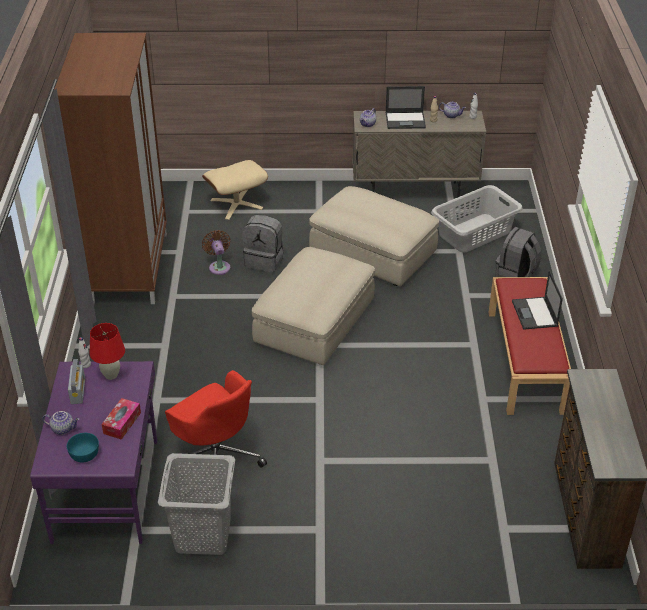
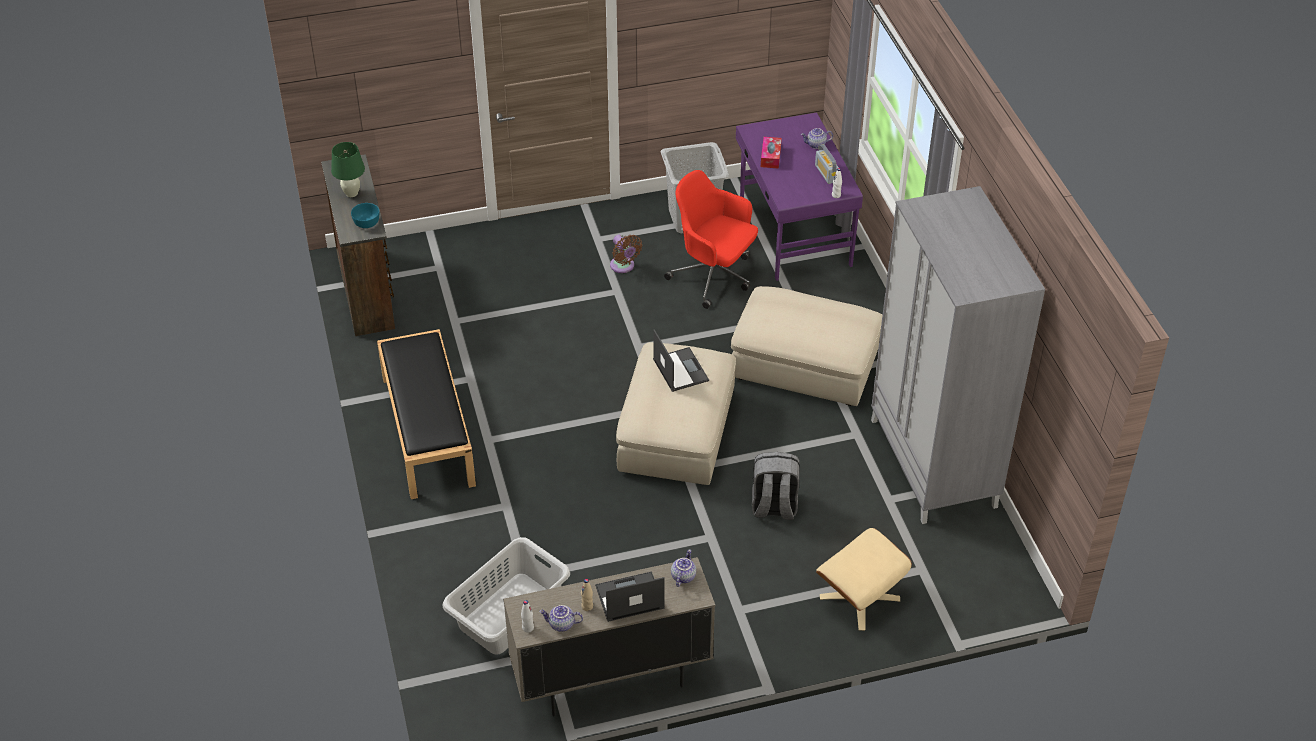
camera: 165 degrees right, 5 degrees up
(84, 455) = (784, 131): turquoise bowl -> turquoise bowl (366, 222)
(111, 375) = (807, 191): red table lamp -> none
(129, 267) = (934, 463): brown wardrobe -> grey wardrobe
(219, 266) = (826, 487): brown fan -> brown fan (623, 266)
(374, 252) = (638, 549): beige ottoman -> beige ottoman (803, 365)
(515, 276) = (446, 549): grey backpack -> none
(526, 361) = (427, 430): red bench -> black bench
(535, 314) = (418, 395): laptop -> laptop (680, 369)
(608, 425) = (351, 193): none -> green table lamp

